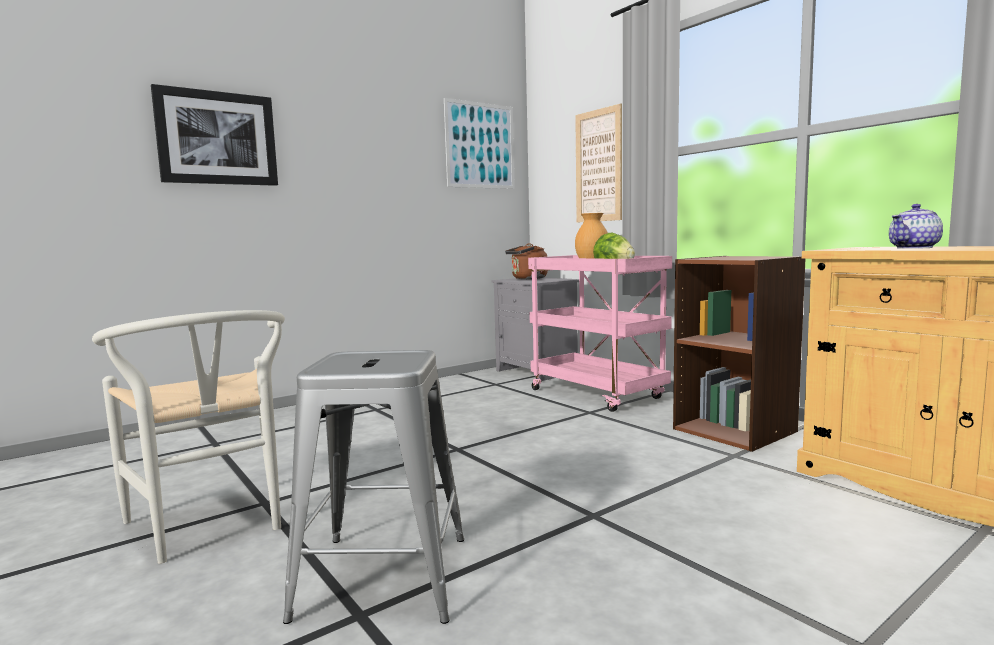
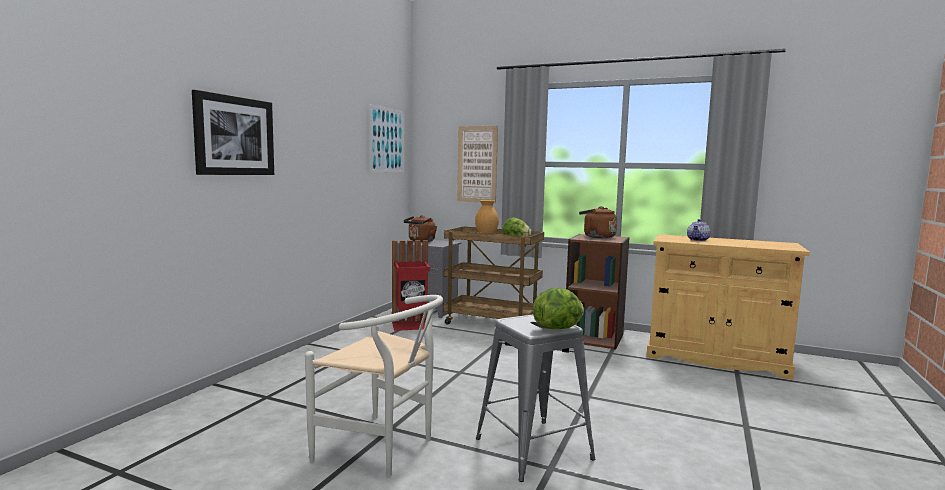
camera: 30 degrees left, 0 degrees up
(375, 368) = (558, 328): none -> lettuce
(488, 387) = (411, 325): none -> red trash can
(598, 394) = (493, 323): pink cart -> brown cart
(738, 257) = (597, 237): none -> brown kettle

